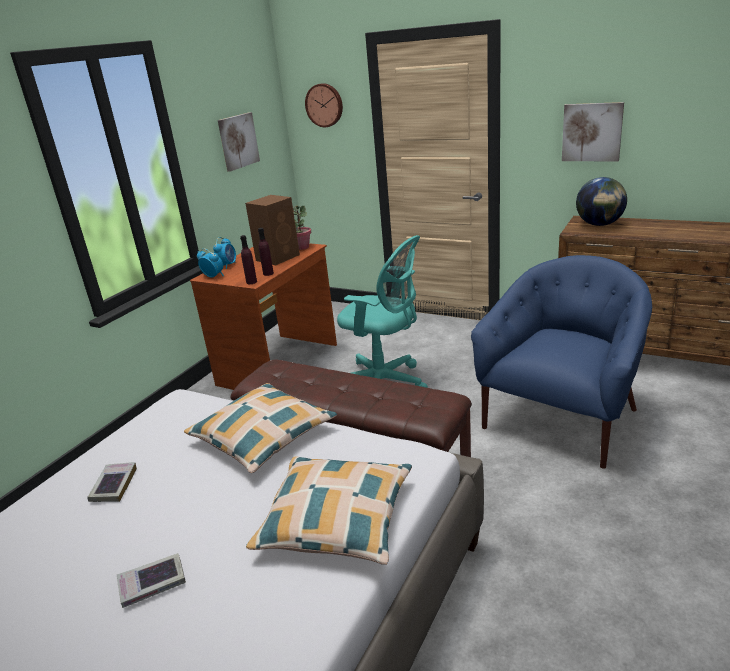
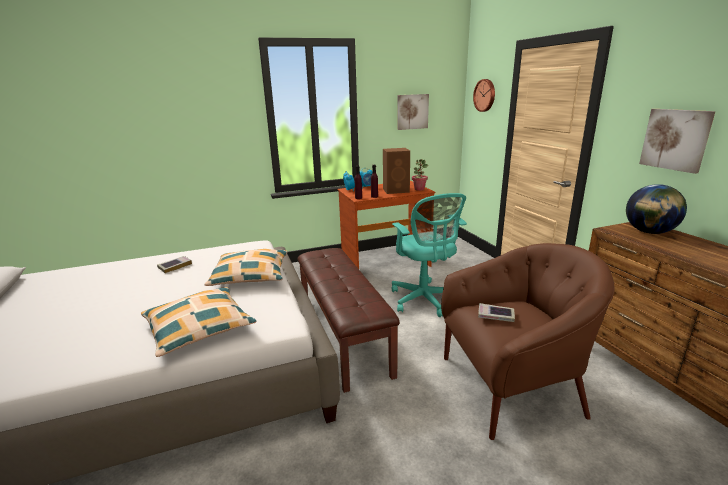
camera: 40 degrees right, 5 degrees down
(152, 584) = (111, 309): book -> book (495, 316)
(562, 418) = (511, 386): blue armchair -> brown armchair

